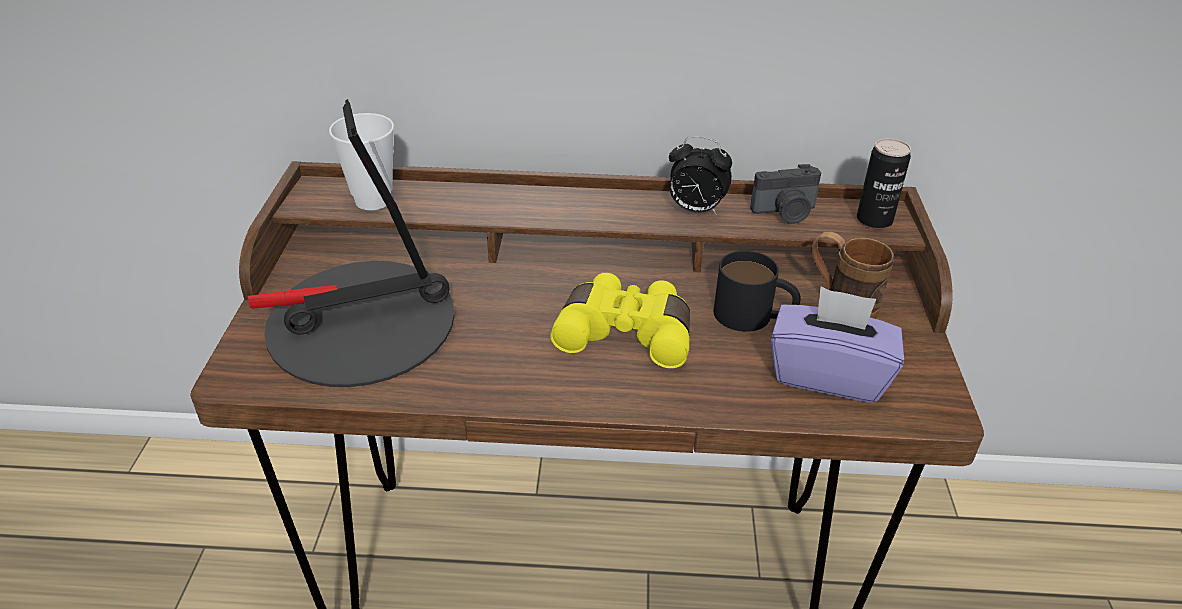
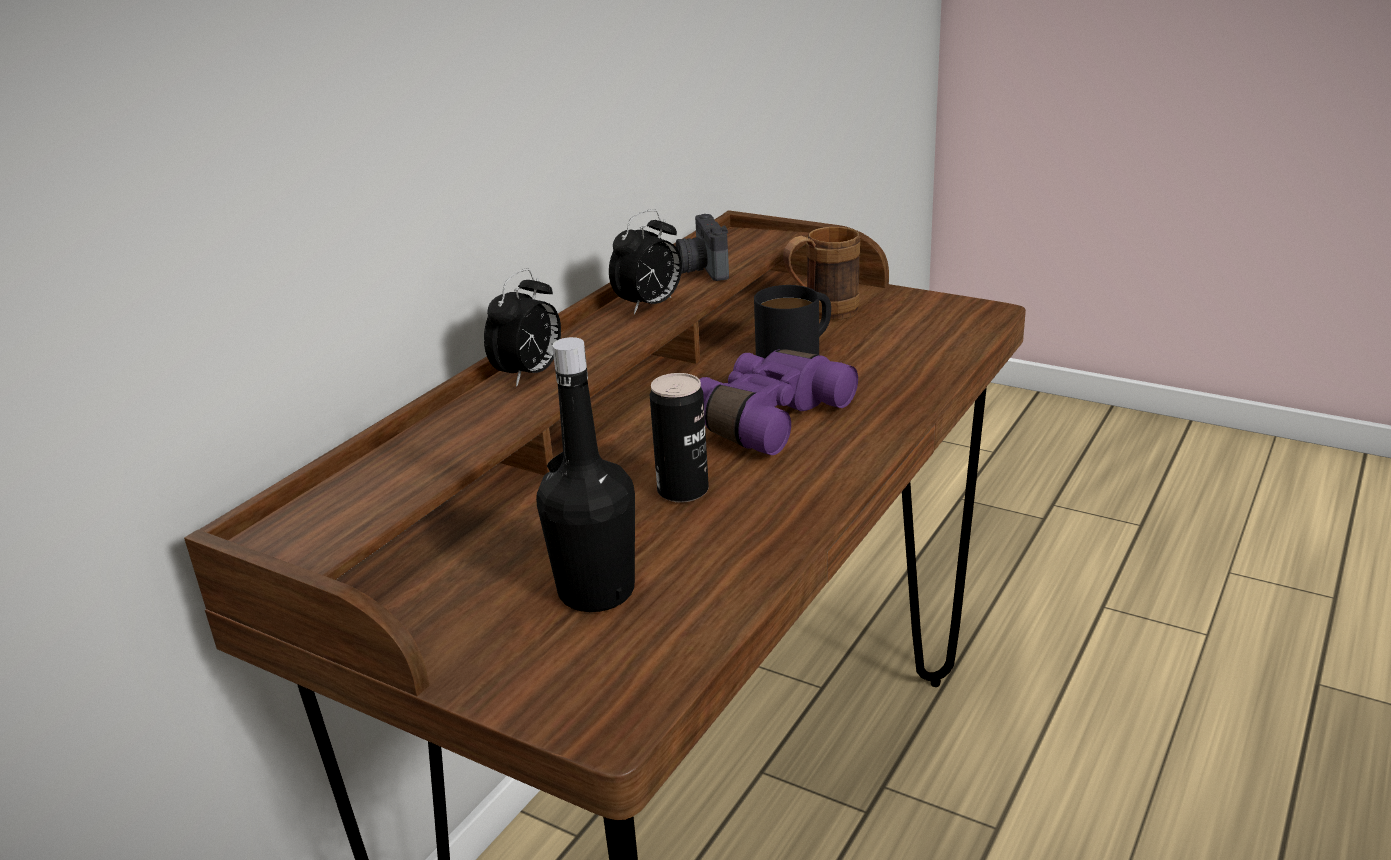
camera: 60 degrees left, 10 degrees down
(362, 328) = (596, 591): table lamp -> black bottle
(373, 200) = (383, 489): cup -> none
(549, 198) = (529, 375): none -> alarm clock
(626, 332) = (766, 418): yellow binoculars -> purple binoculars
(785, 213) = (702, 269): camera -> camera turned 150 degrees clockwise
(828, 374) = (907, 341): purple tissue box -> none
(874, 220) = (754, 240): can -> can (683, 490)

